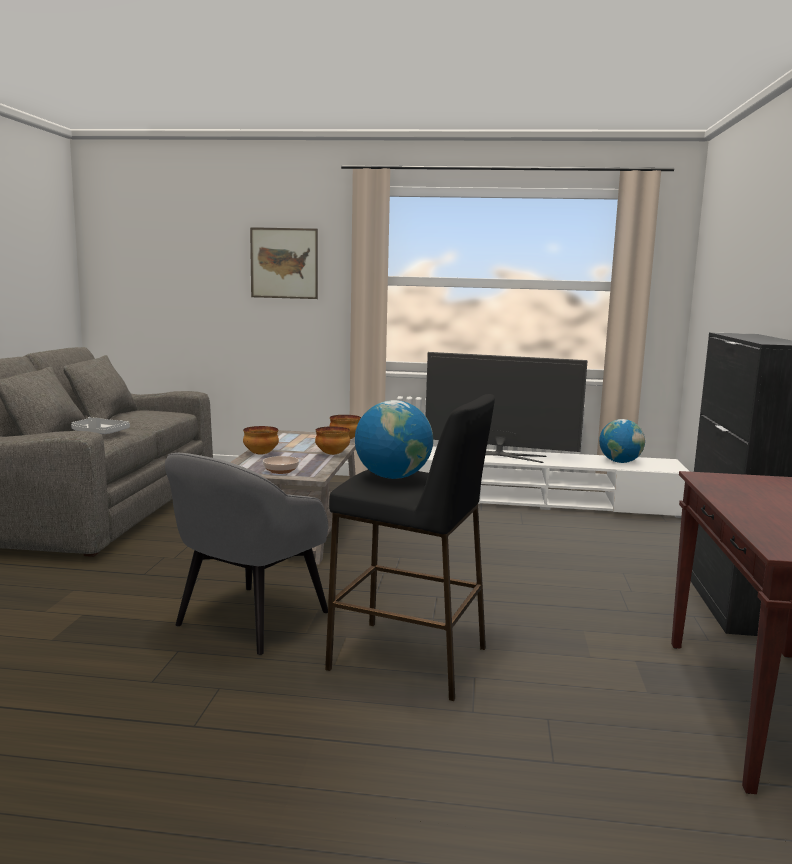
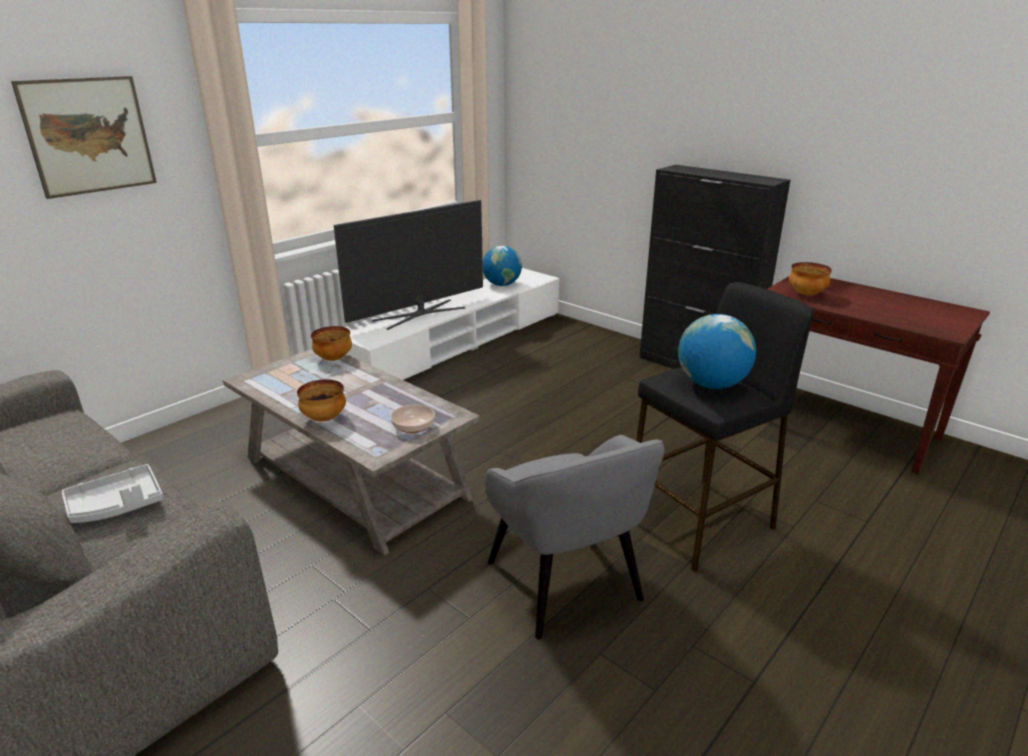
camera: 55 degrees left, 15 degrees up
(332, 454) = (383, 382): bowl -> bowl (806, 294)

